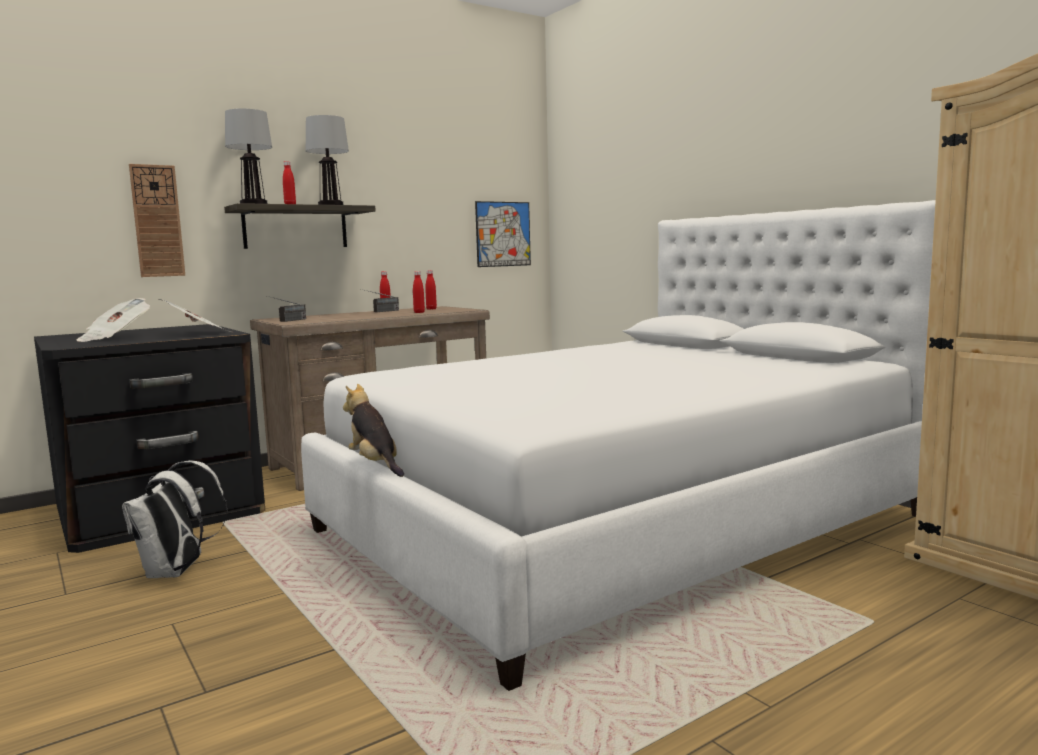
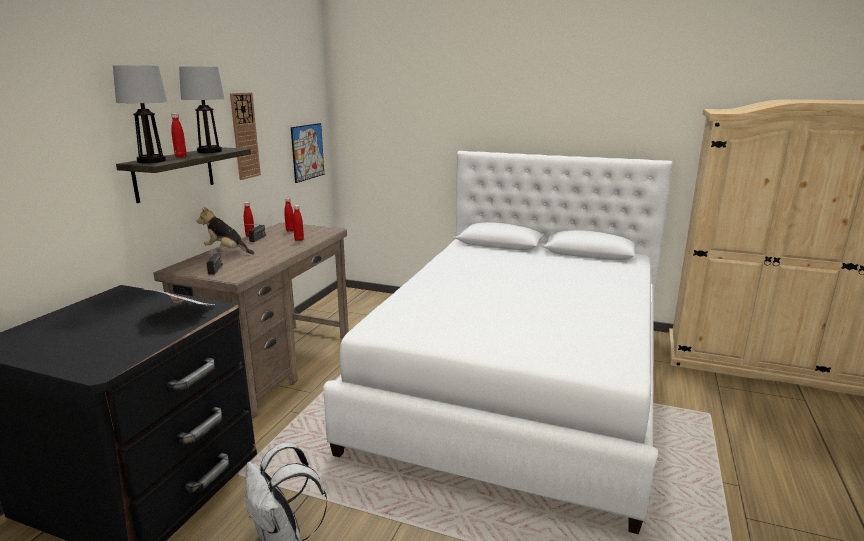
camera: 35 degrees left, 10 degrees up
(115, 338) = (101, 338): newspaper -> none
(157, 221) = (57, 190): wall clock -> wall clock (244, 136)
(375, 464) = (454, 406): plush toy -> plush toy (227, 251)

